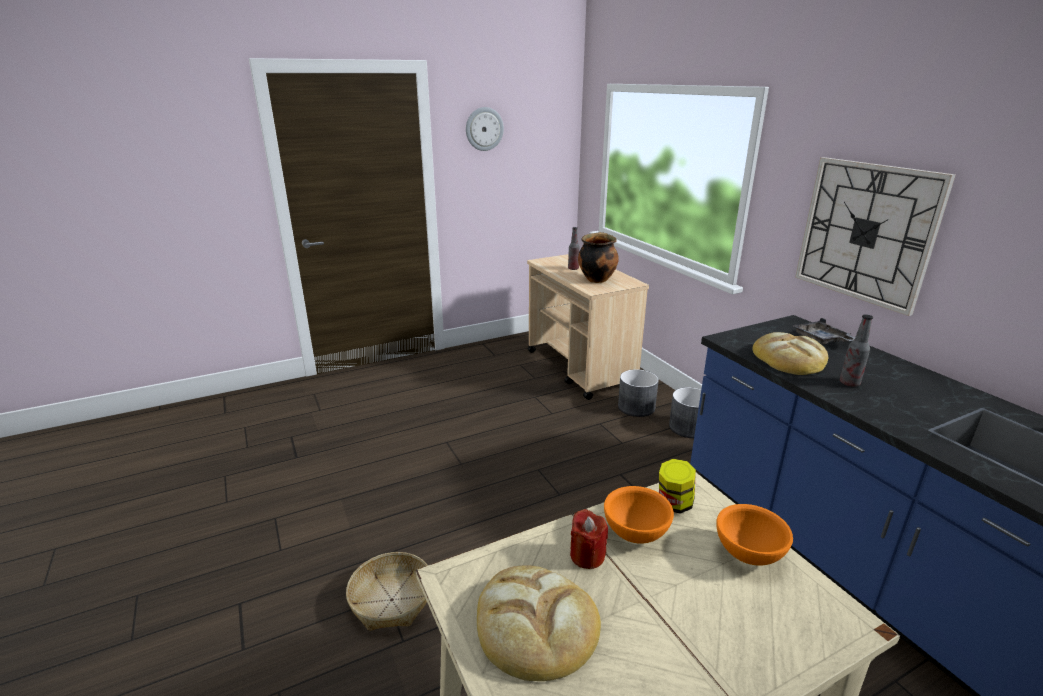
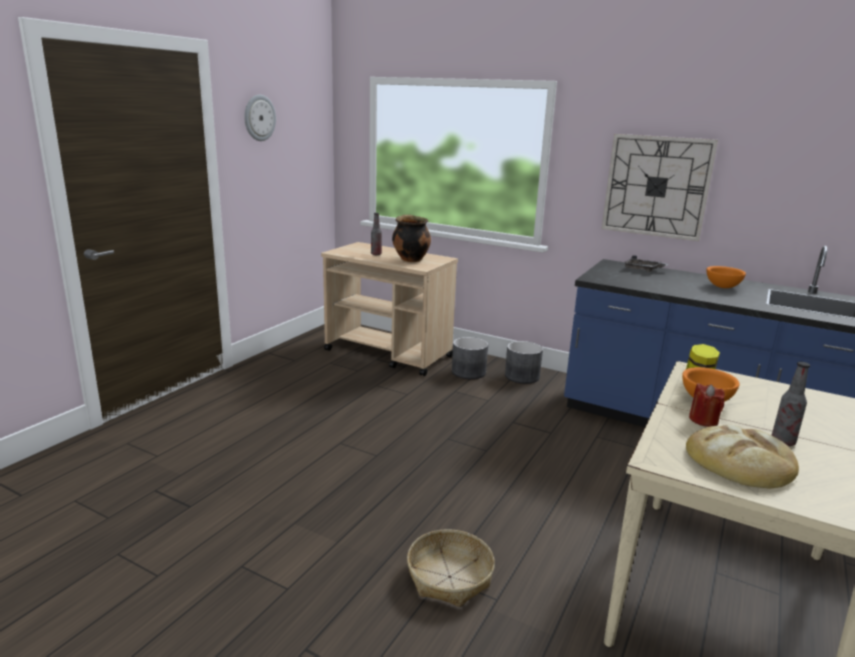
camera: 35 degrees left, 5 degrees down
(747, 553) = (768, 391): orange bowl -> orange bowl (722, 287)
(789, 358) = (645, 283): bread -> none
(849, 383) = (696, 289): bottle -> bottle (783, 442)

